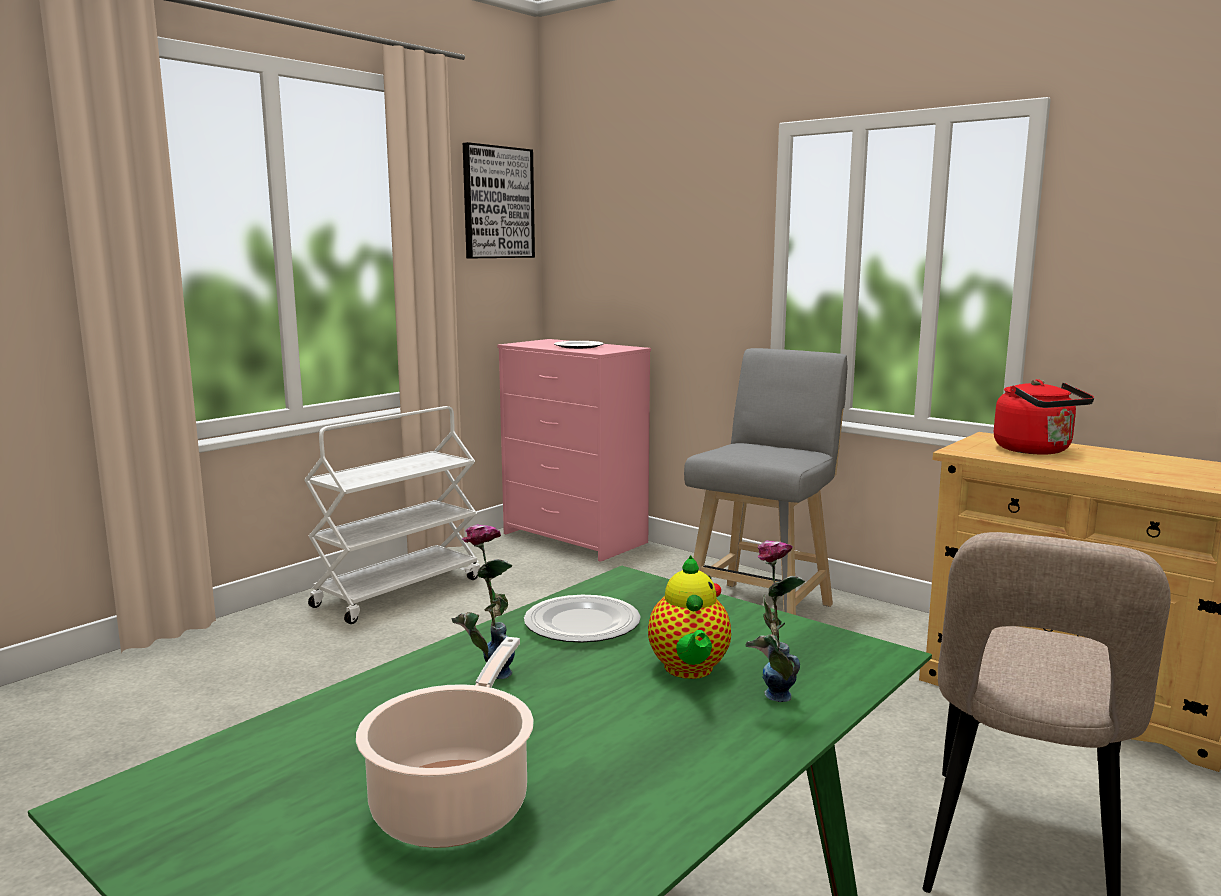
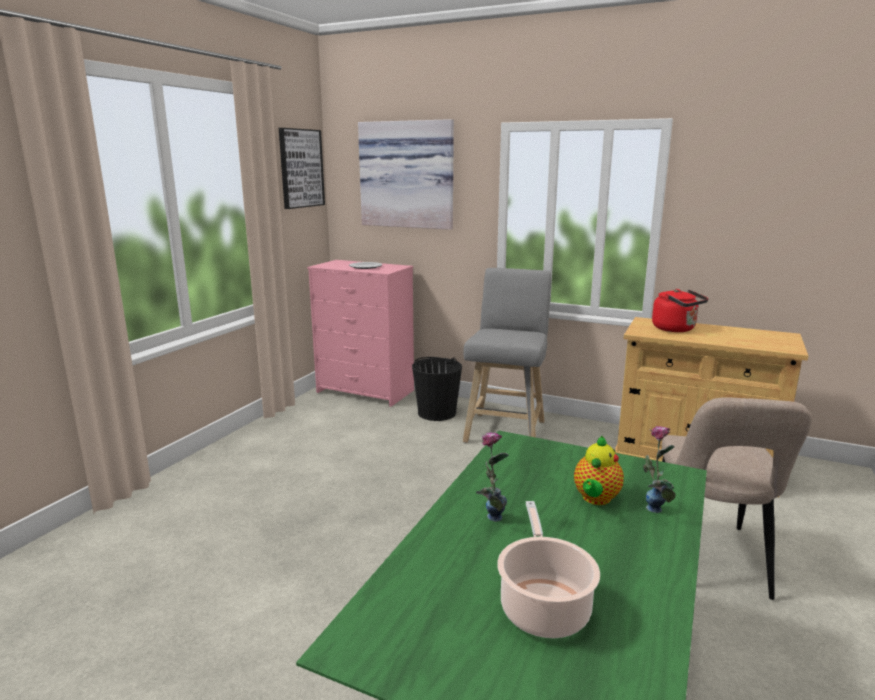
camera: 15 degrees left, 5 degrees up
(398, 591) = (268, 443): white cart -> none
(581, 623) = (510, 475): plate -> none
(647, 210) = (408, 175): none -> picture
(665, 576) = (436, 413): none -> black bucket
(689, 670) = (595, 499): teapot -> teapot turned 45 degrees clockwise

